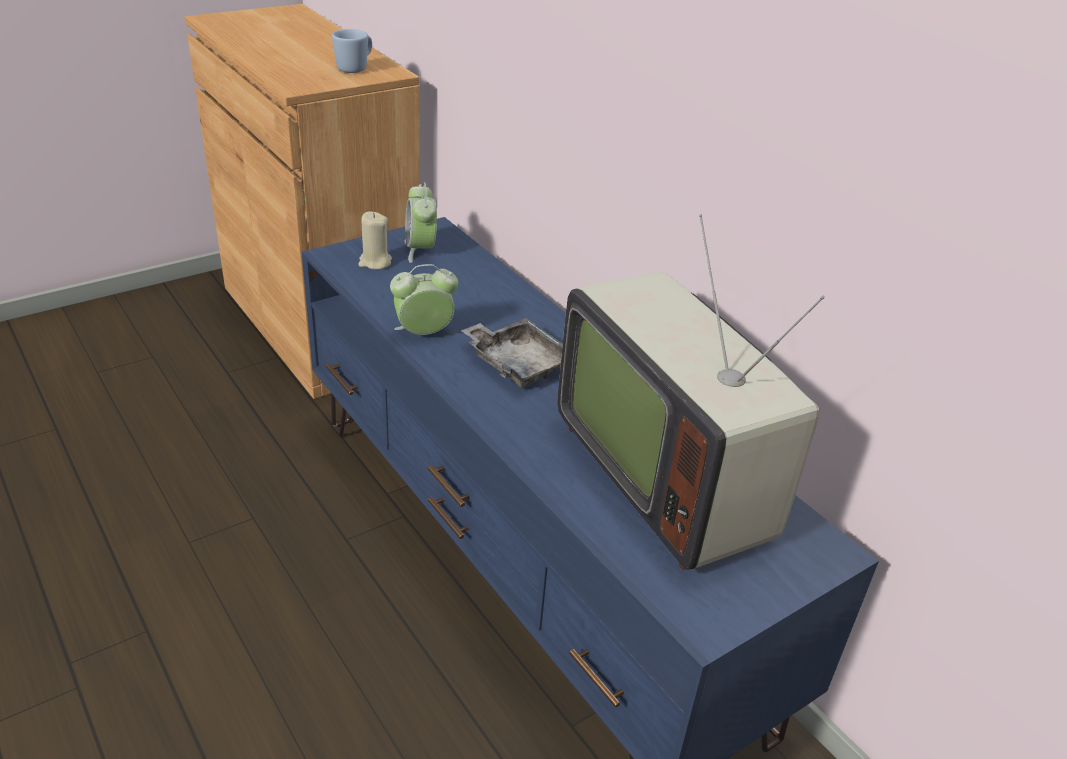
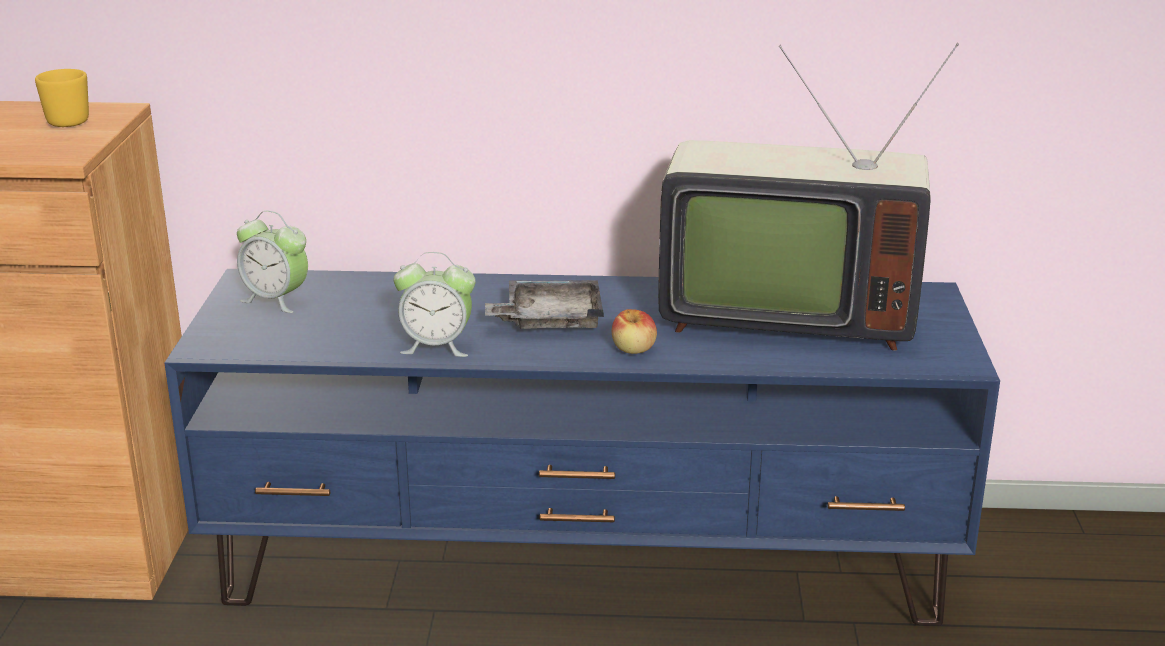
camera: 50 degrees left, 10 degrees down
(355, 68) = (68, 120): blue mug -> yellow mug
(375, 262) = (260, 330): beige candle -> none
(424, 333) = (437, 346): alarm clock -> alarm clock turned 105 degrees counterclockwise
(515, 420) = (633, 349): none -> apple

